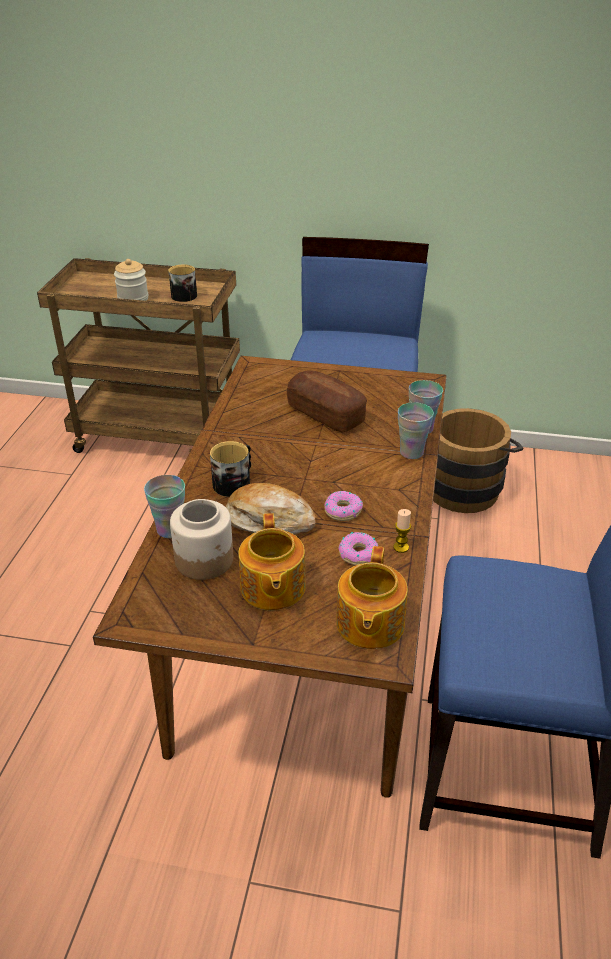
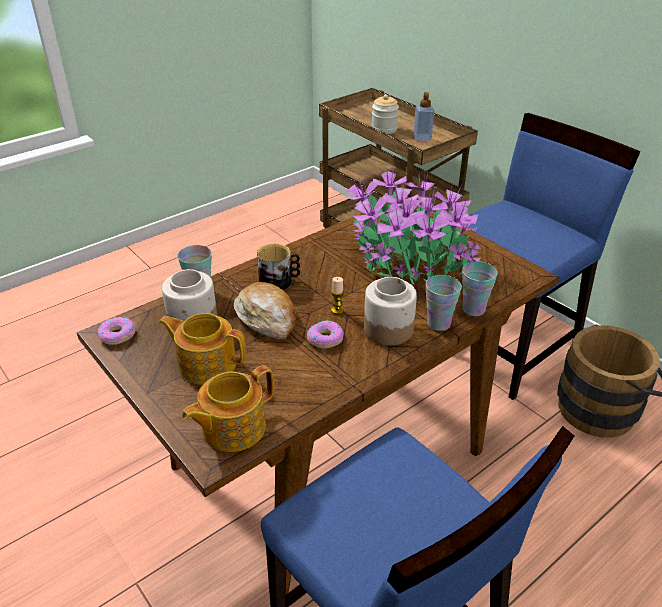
camera: 40 degrees right, 0 degrees up
(182, 295) = (422, 137): mug -> soap dispenser
(272, 588) = (206, 364): teapot -> teapot turned 75 degrees clockwise
(325, 414) = (409, 263): bread -> potted plant
(358, 554) = (294, 375): donut -> donut (117, 335)
(381, 476) = (388, 329): none -> jar
(401, 547) = (330, 389): candle -> candle (337, 310)

